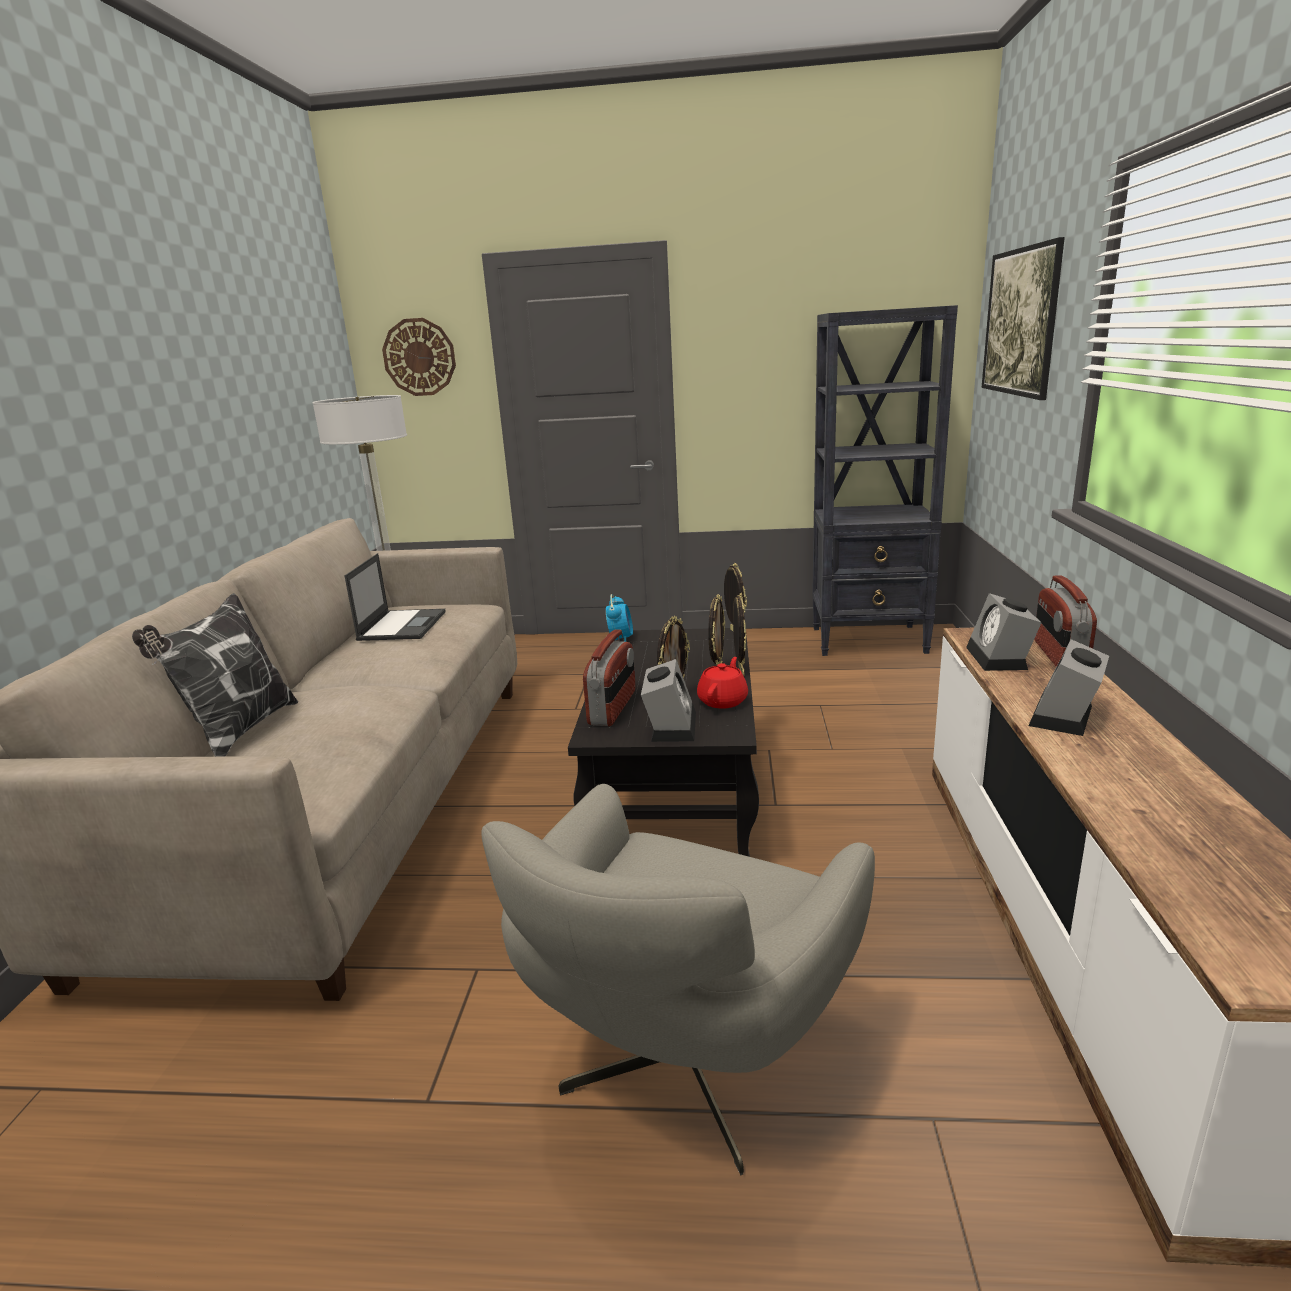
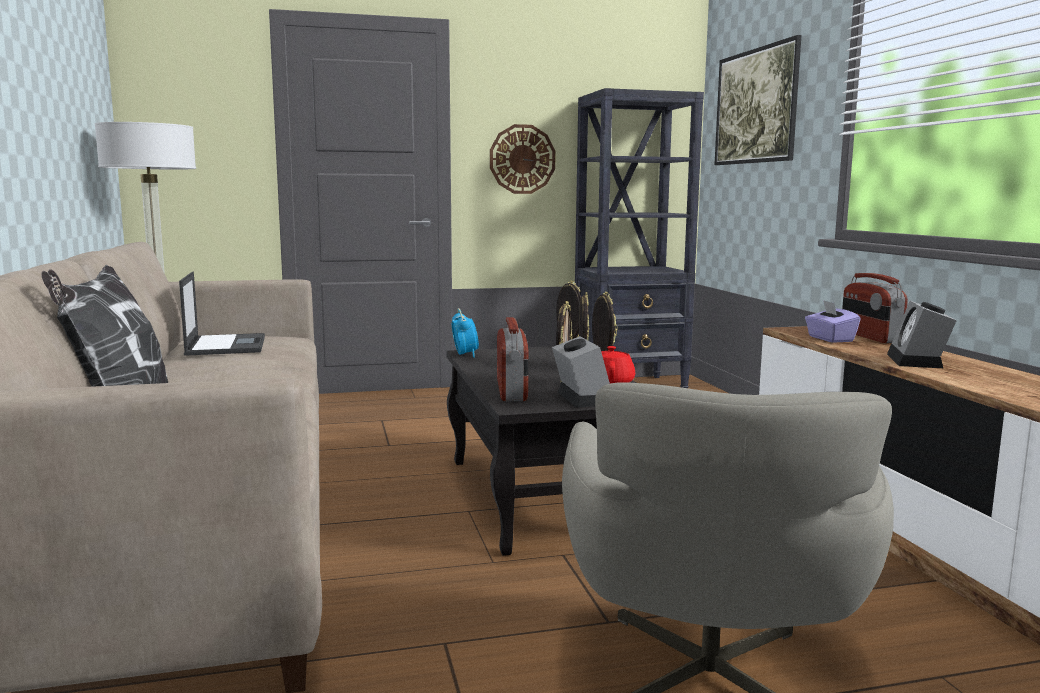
camera: 20 degrees left, 10 degrees down
(419, 357) = (192, 102): wall clock -> wall clock (522, 159)
(1000, 659) = (830, 339): alarm clock -> purple tissue box

